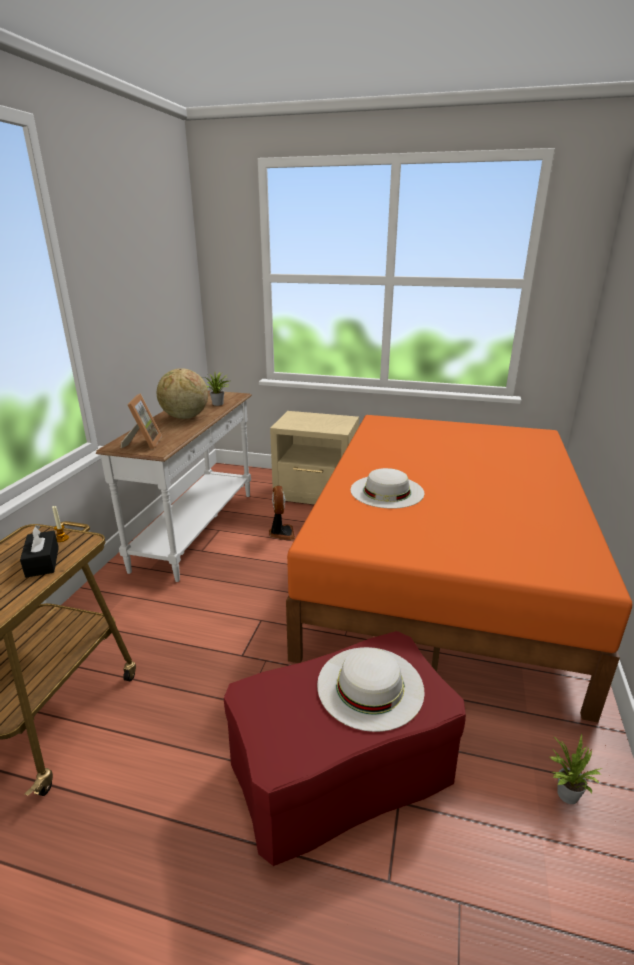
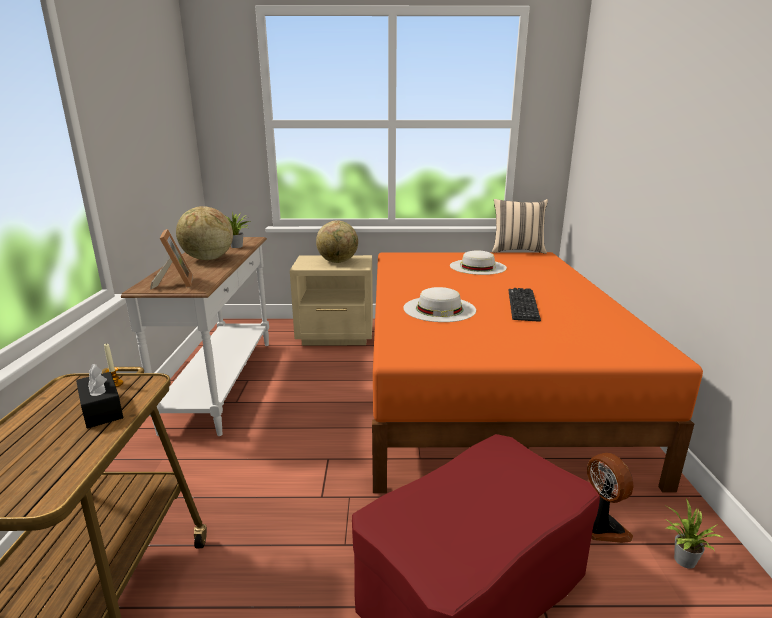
camera: 15 degrees left, 5 degrees down
(281, 533) = (315, 374): fan -> fan (601, 527)
(321, 422) = (338, 262): none -> globe
(370, 686) = (499, 487): white hat -> white hat (477, 267)
(478, 496) = (523, 305): none -> keyboard
(516, 424) = (517, 250): none -> beige pillow

